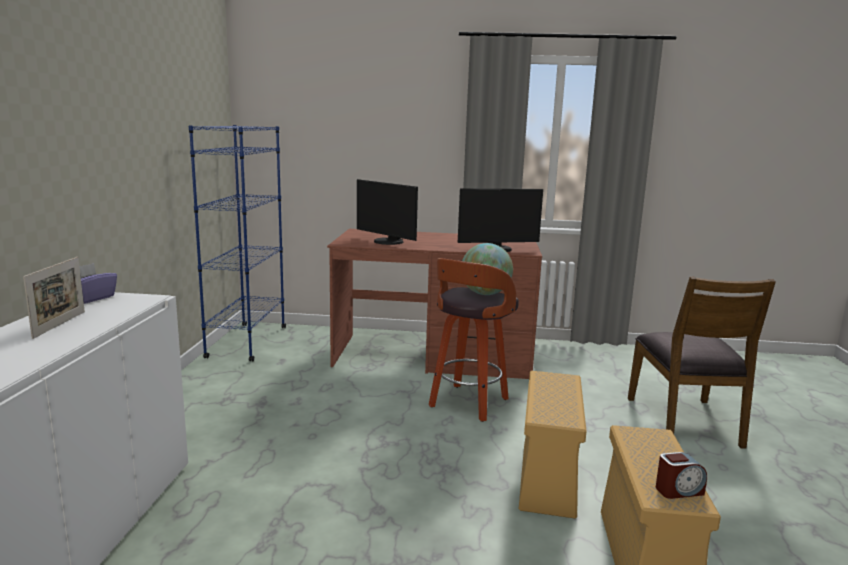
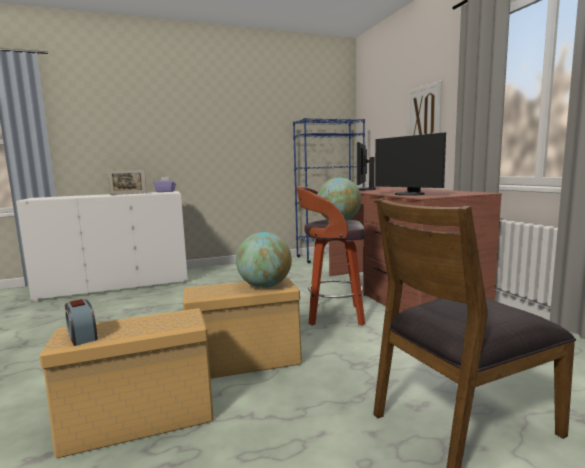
camera: 65 degrees right, 5 degrees down
(397, 141) = (424, 116): none -> picture
(558, 385) = (265, 286): none -> globe

